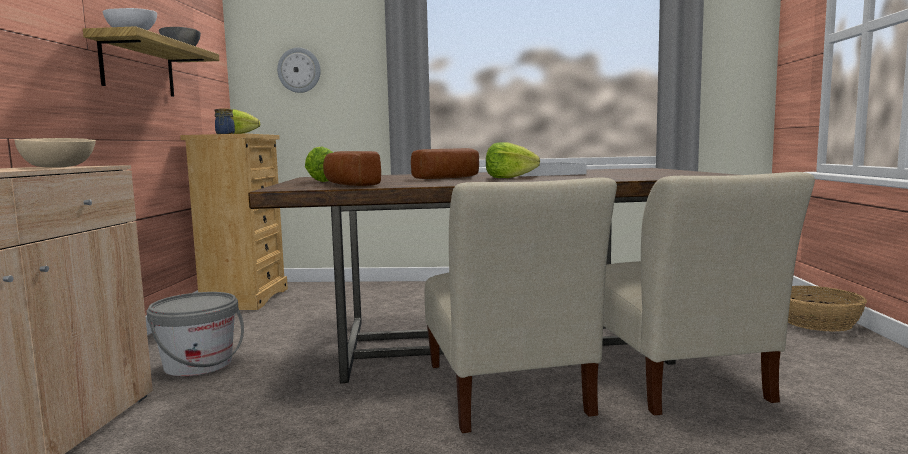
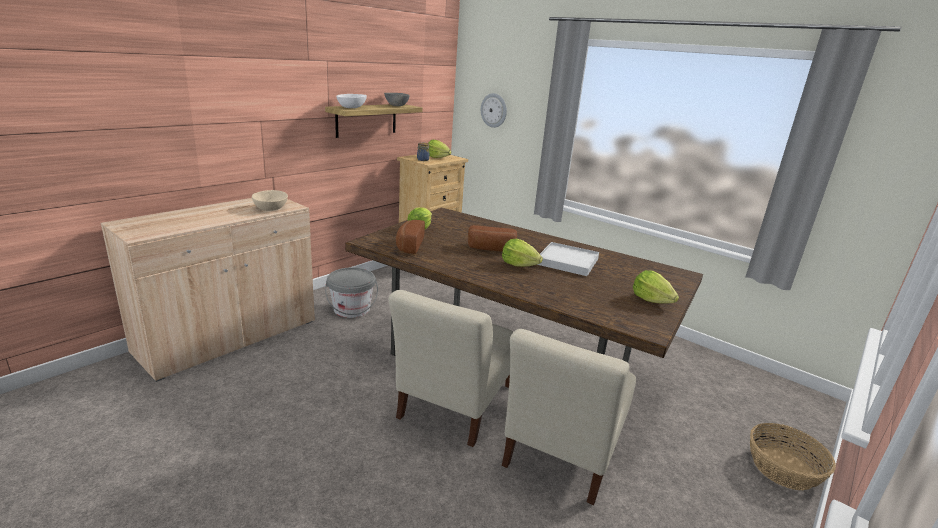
camera: 35 degrees right, 15 degrees up
(674, 172) = (651, 300): none -> lettuce

